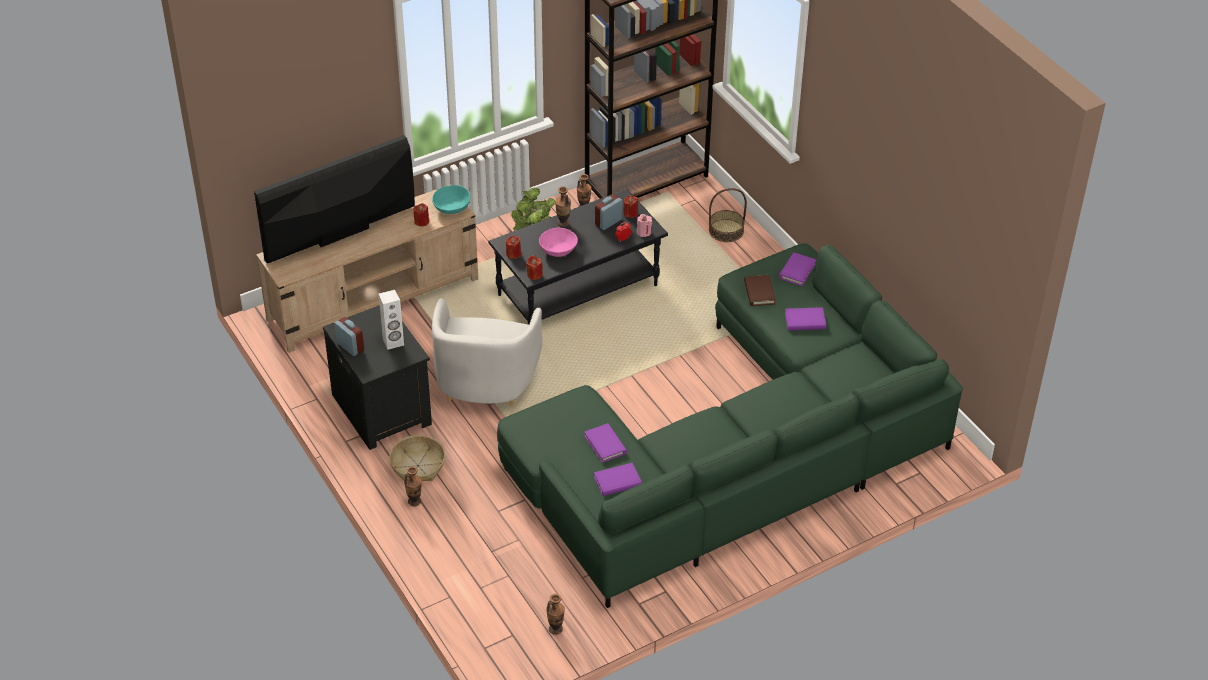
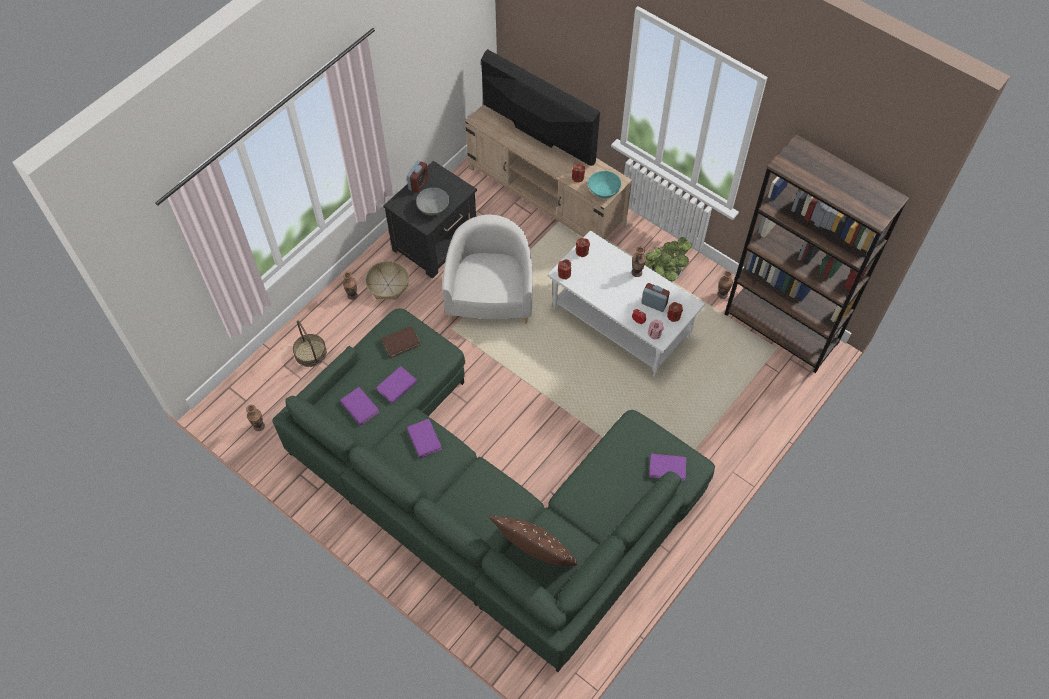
camera: 70 degrees right, 15 degrees up
(393, 342) = (433, 208): white speaker -> grey bowl
(485, 382) = (490, 296): white armchair -> white armchair turned 105 degrees clockwise
(558, 250) = (601, 280): pink bowl -> none
(578, 291) = (619, 323): black coffee table -> white coffee table
(726, 230) = (752, 408): basket -> basket (311, 353)
(759, 292) = (624, 445): brown book -> brown book (400, 343)
(805, 321) = (604, 493): purple book -> purple book (424, 439)
(849, 387) = (535, 552): none -> brown pillow

